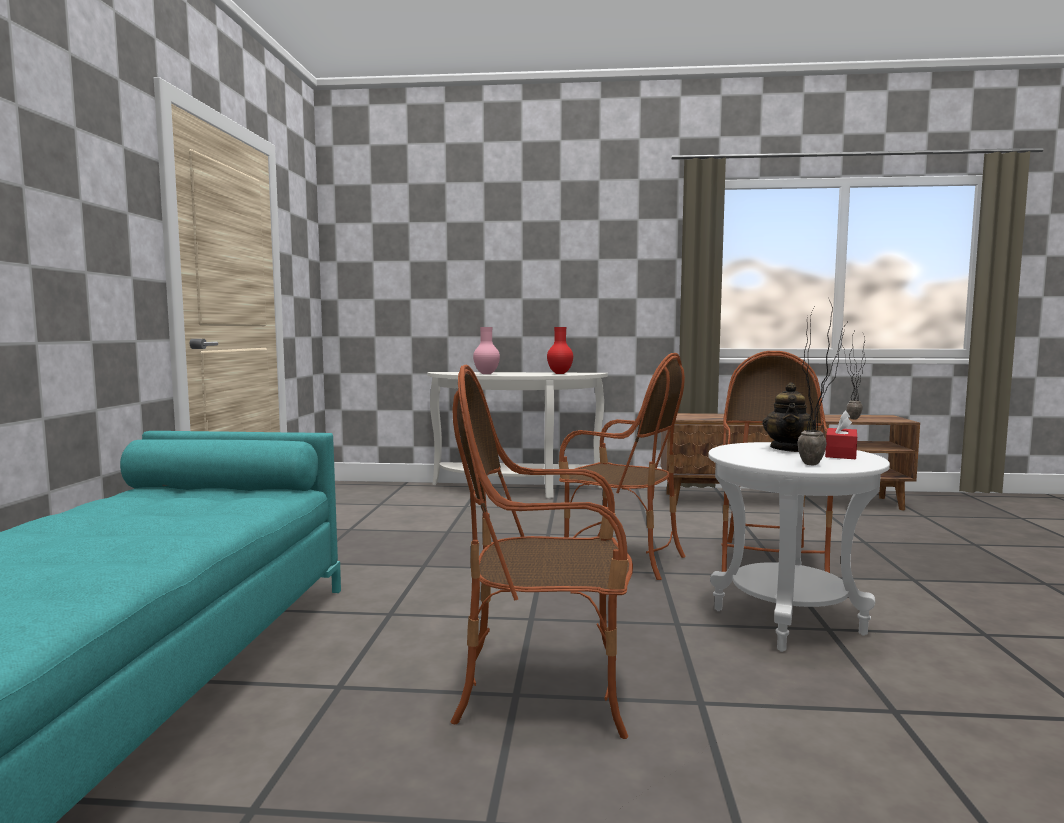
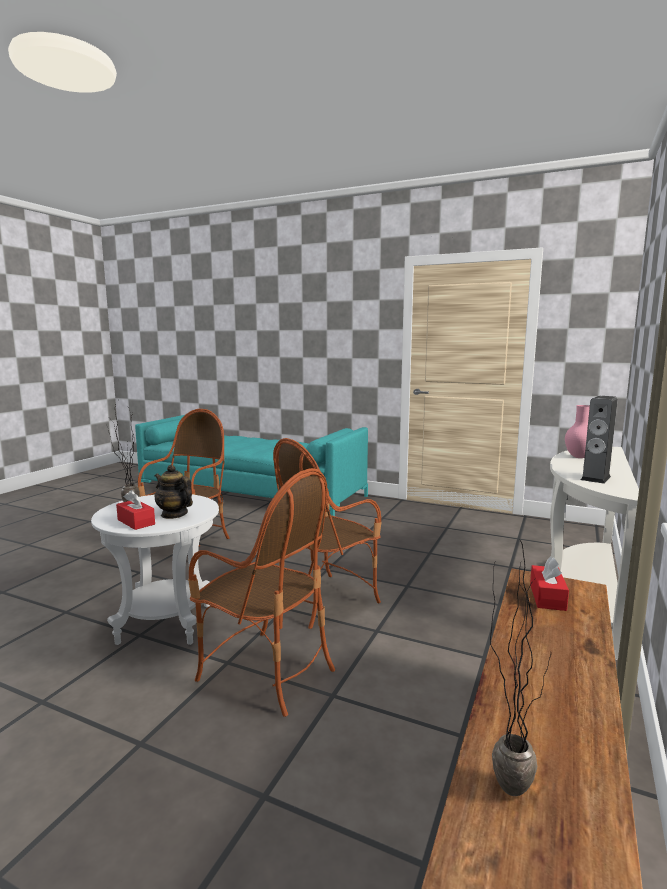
camera: 110 degrees right, 5 degrees up
(559, 373) = (595, 478): red vase -> speaker
(698, 416) = (547, 597): none -> red tissue box

